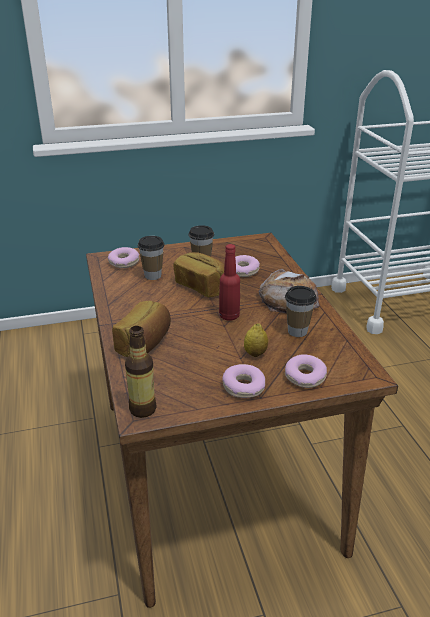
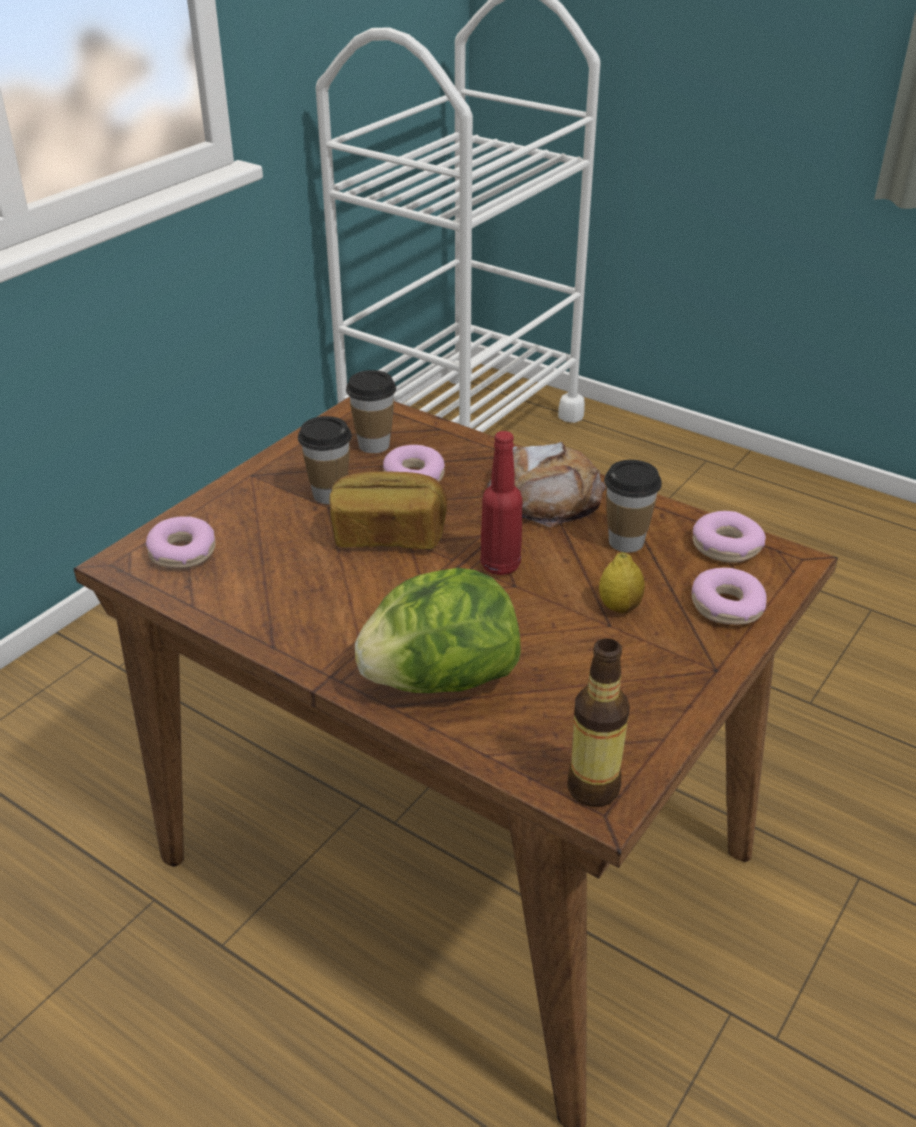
camera: 40 degrees left, 5 degrees up
(145, 343) = (440, 680): bread -> lettuce
(152, 276) = (274, 554): cup -> cup (374, 445)
(243, 387) = (675, 668): donut -> donut (726, 547)

